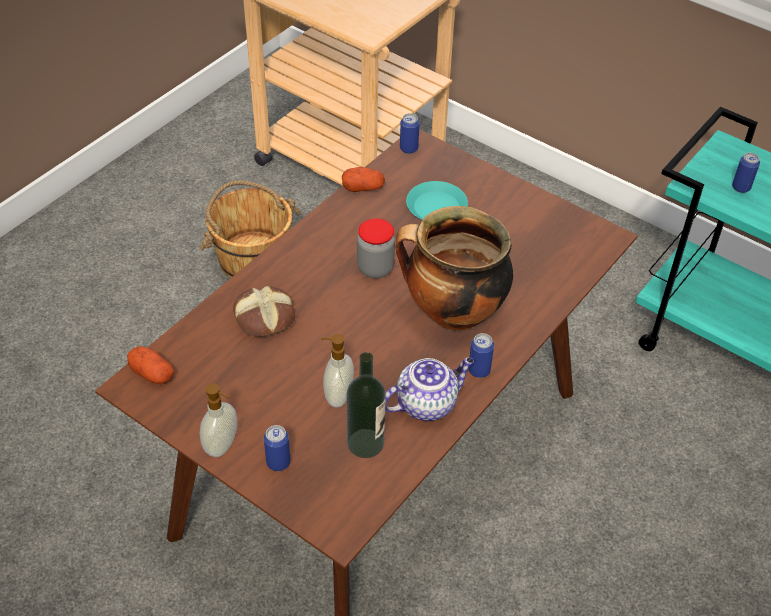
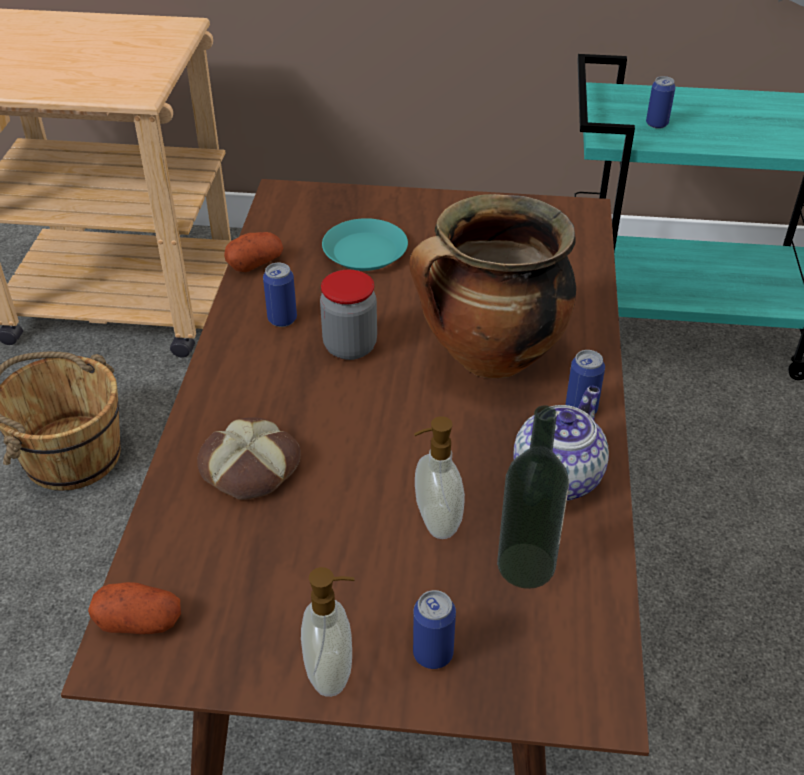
camera: 30 degrees left, 5 degrees down
(408, 149) = (276, 203): can -> can (282, 319)

